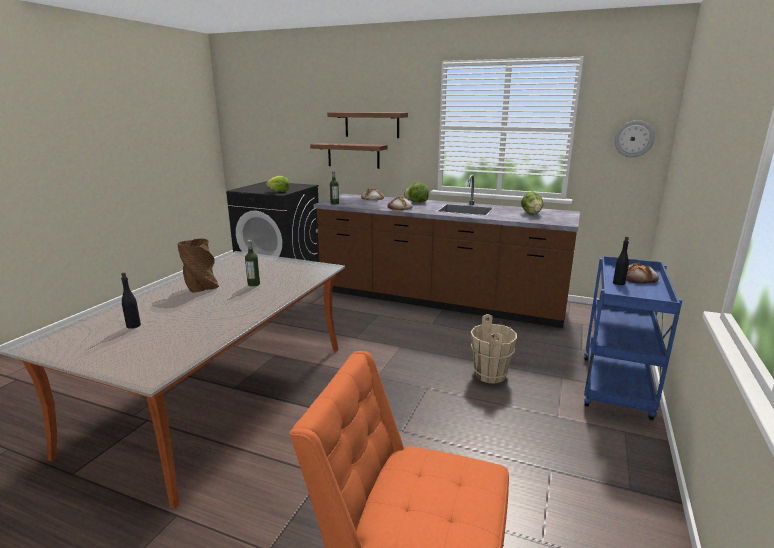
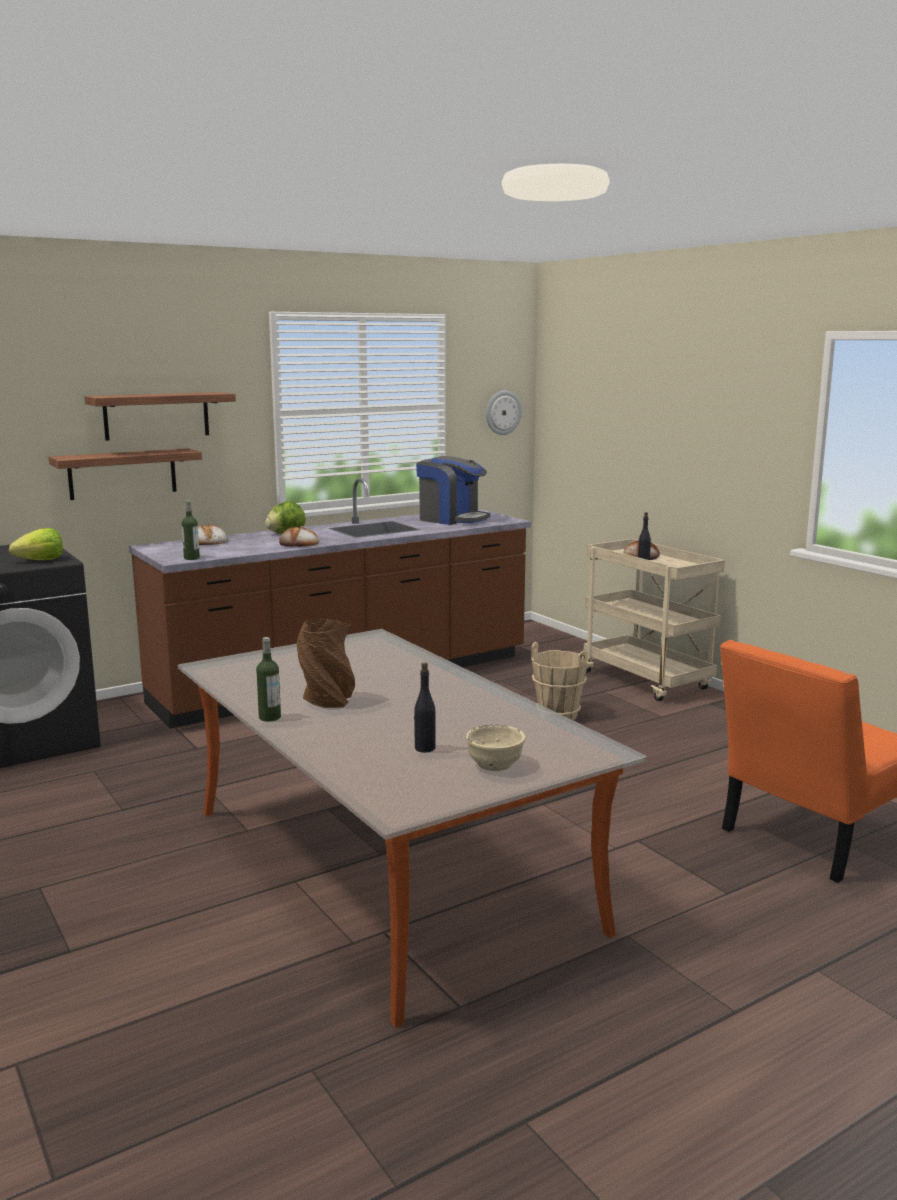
camera: 55 degrees left, 5 degrees down
(112, 349) = (495, 764): none -> beige bowl
(254, 284) = (372, 675): bottle -> bottle (269, 717)
(531, 214) = (451, 519): lettuce -> coffee machine
(616, 389) = (648, 681): blue cart -> beige cart

